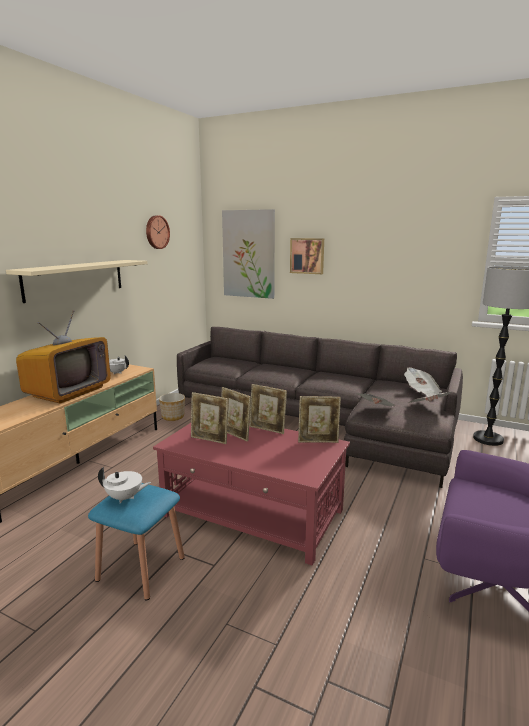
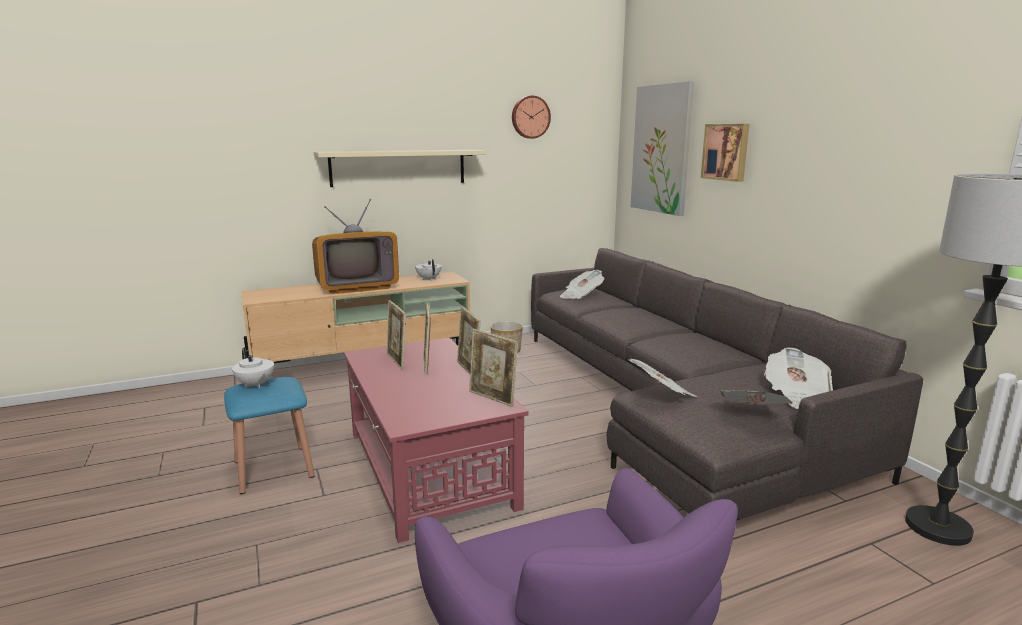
camera: 40 degrees right, 0 degrees up
(221, 363) = (581, 296): none -> newspaper

